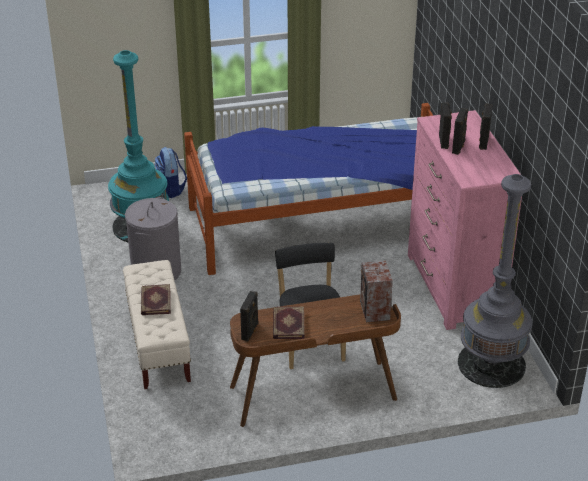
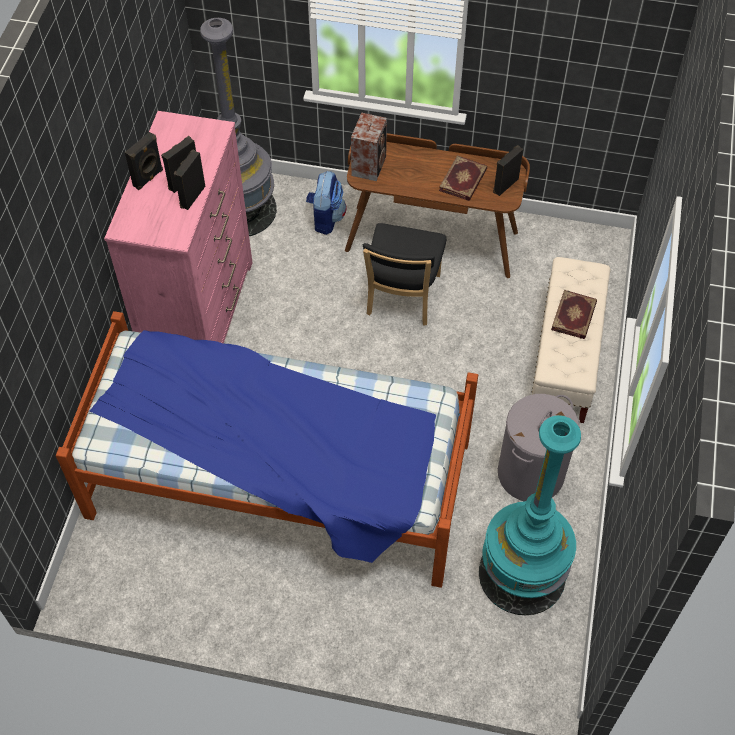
camera: 155 degrees left, 20 degrees up
(171, 189) = (451, 644): backpack -> backpack (325, 218)

